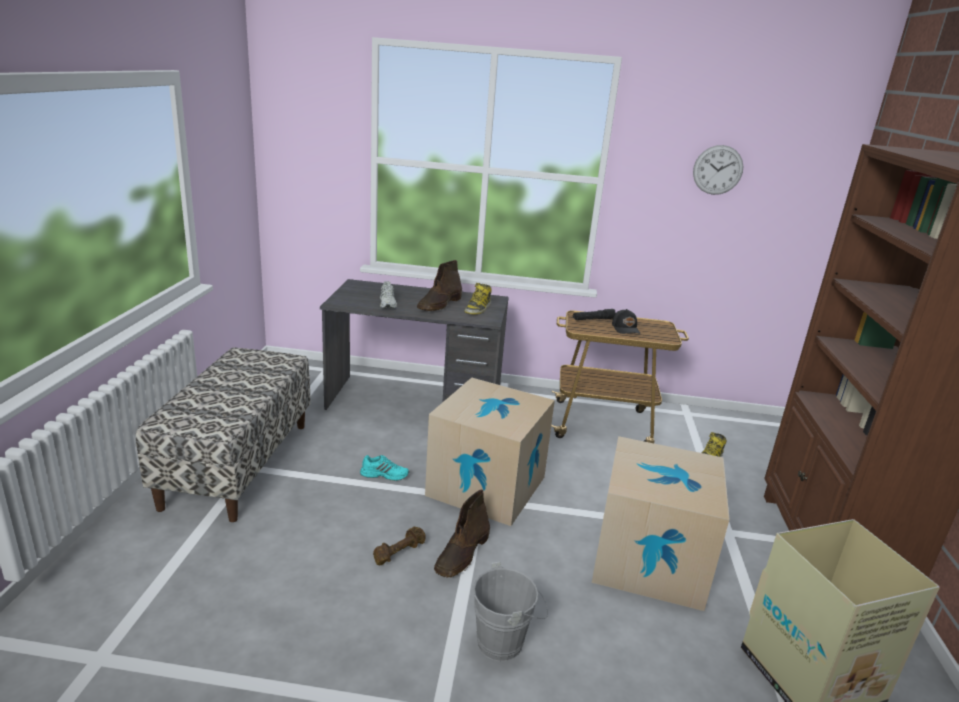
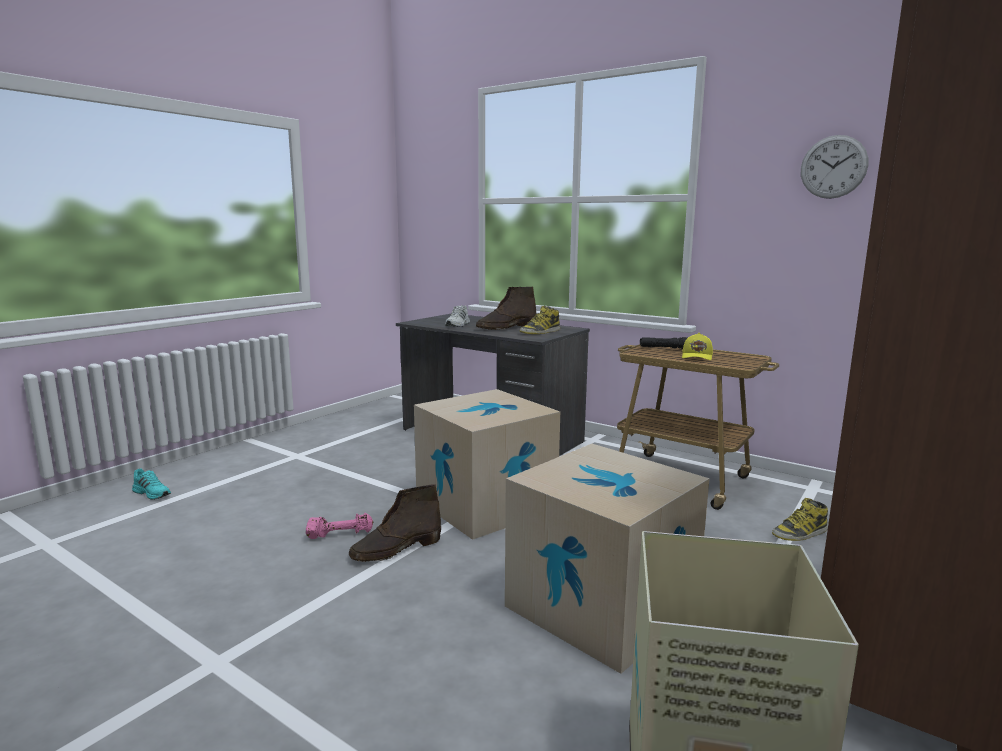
camera: 30 degrees right, 10 degrees down
(237, 463) = (292, 452): bench -> none
(384, 474) = (399, 479): turquoise shoe -> turquoise shoe (152, 493)
(399, 552) = (340, 534): brown dumbbell -> pink dumbbell
(505, 641) = (349, 628): grey bucket -> none
(626, 329) = (697, 356): black cap -> yellow cap

